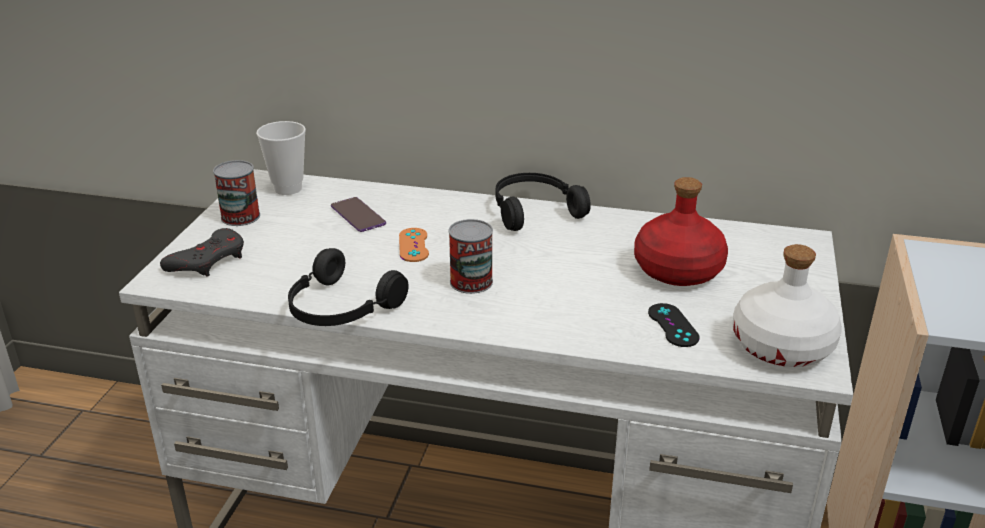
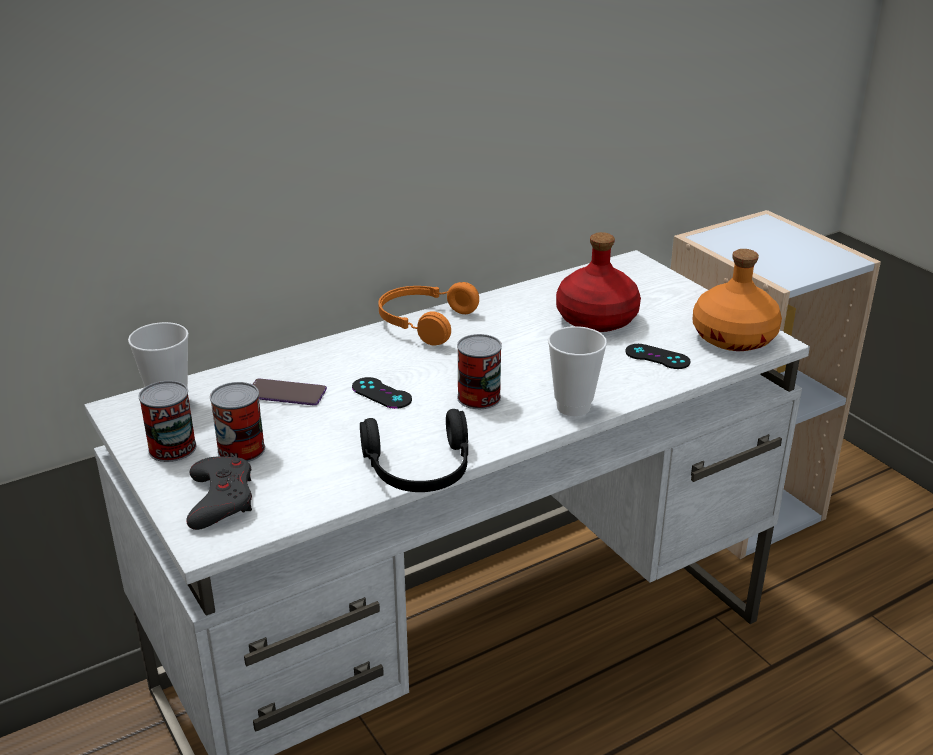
camera: 45 degrees left, 0 degrees up
(271, 237) = (241, 449): none -> can
(413, 245) = (381, 393): orange game controller -> black game controller
(526, 326) = (573, 407): none -> cup
(533, 210) = (423, 322): black headphones -> orange headphones
(781, 347) = (734, 338): white bottle -> orange bottle

